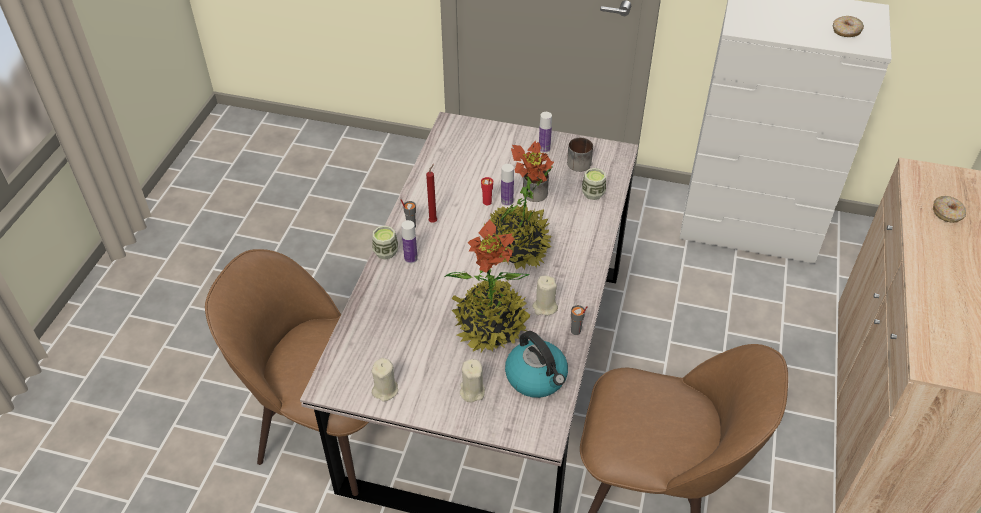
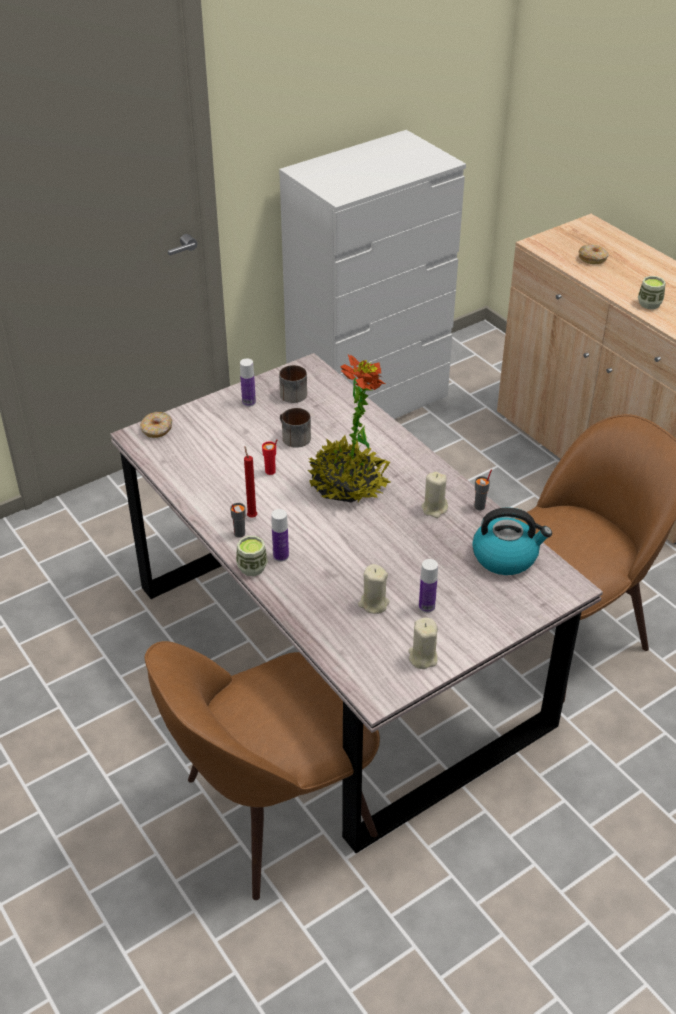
camera: 50 degrees left, 5 degrees down
(472, 391) = (481, 603): beige candle -> beige candle (373, 604)
(490, 325) = (419, 551): potted plant -> none
(507, 201) = (285, 459): bottle -> bottle (426, 606)
(593, 193) = (338, 408): cup -> cup (649, 304)
(846, 31) = (411, 161): donut -> donut (157, 430)

